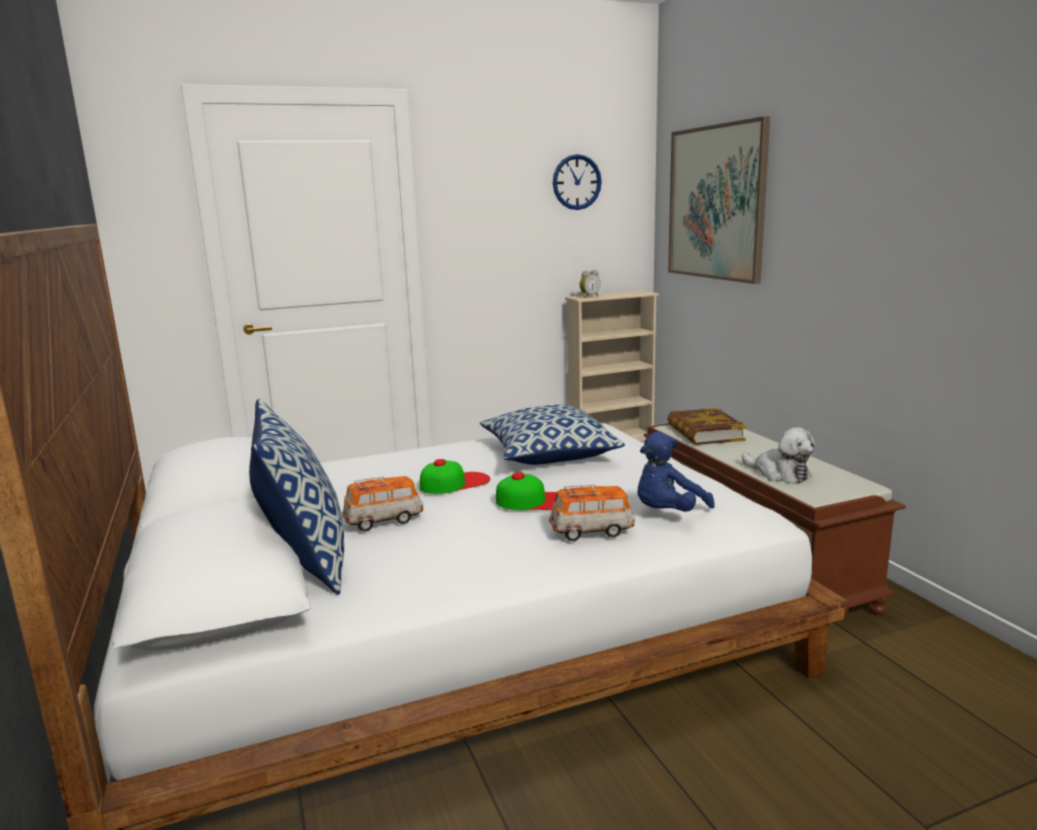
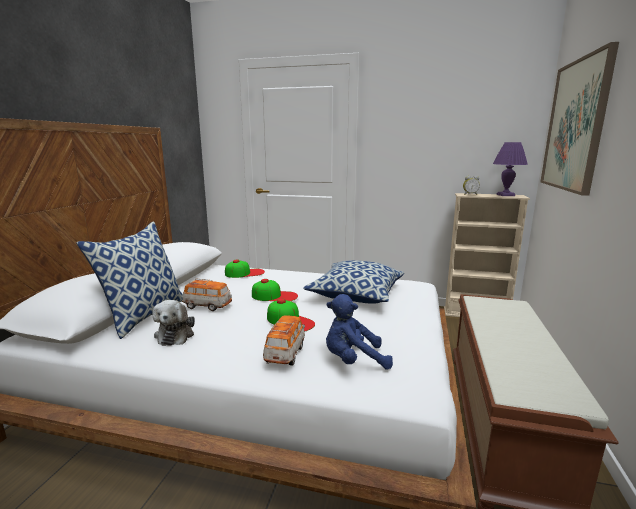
camera: 35 degrees right, 0 degrees up
(345, 469) = (245, 273): none -> cap
(576, 182) = (476, 112): wall clock -> none
(592, 531) = (285, 353): toy car -> toy car turned 105 degrees counterclockwise
(628, 293) = (506, 195): none -> purple table lamp
(704, 433) = (496, 310): book -> none
(779, 474) = (508, 362): plush toy -> plush toy (175, 334)

